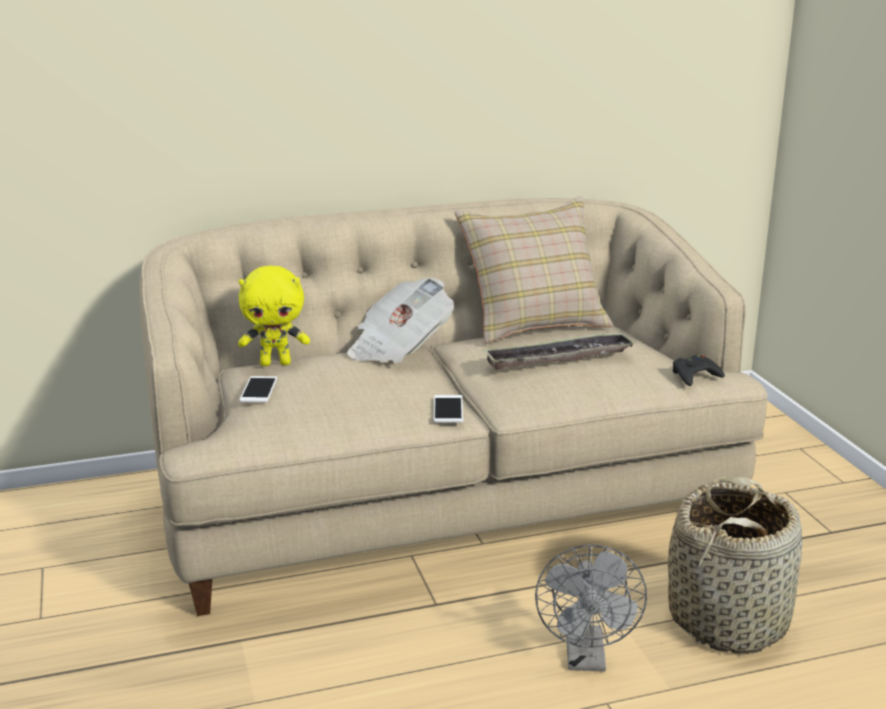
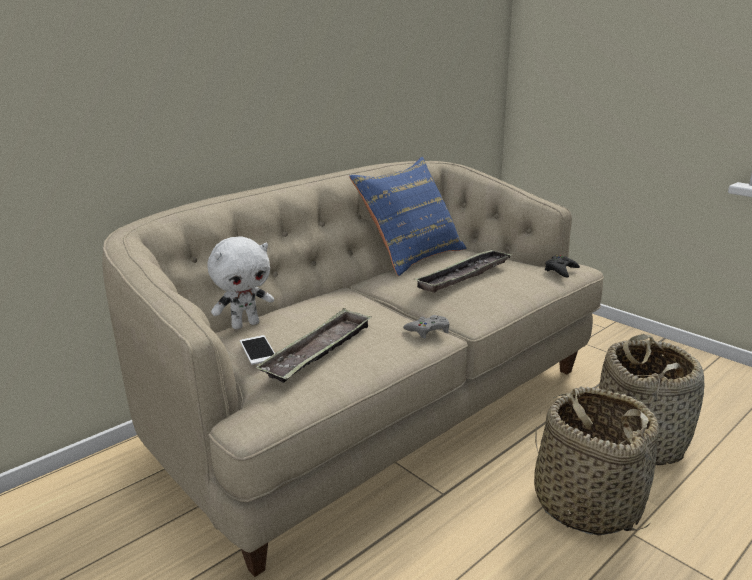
camera: 25 degrees left, 0 degrees up
(276, 363) = (245, 324): yellow plush toy -> white plush toy
(311, 403) = (319, 351): none -> tray
(399, 348) = (337, 292): newspaper -> none
(448, 409) = (428, 330): phone -> grey game controller
(533, 323) = (411, 256): beige pillow -> blue pillow
(586, 659) = (586, 502): grey fan -> basket

